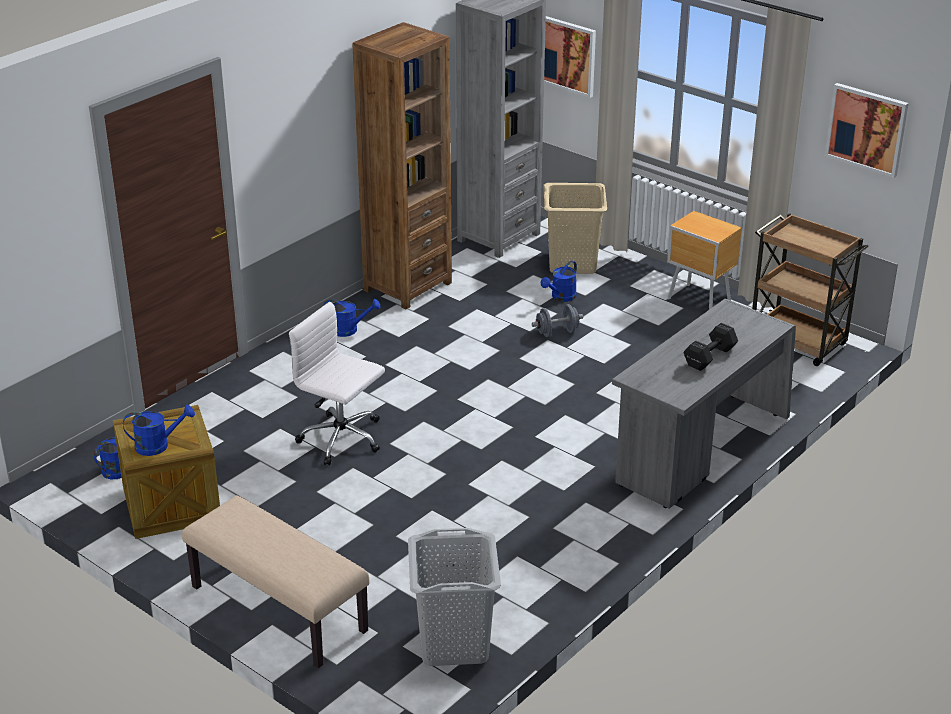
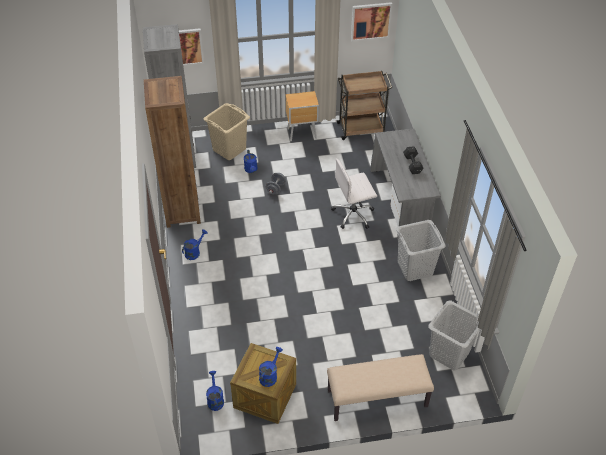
camera: 50 degrees left, 15 degrees up
(342, 439) = (278, 306): white office chair -> white office chair (354, 214)
(584, 526) = (414, 268): none -> grey laundry basket

